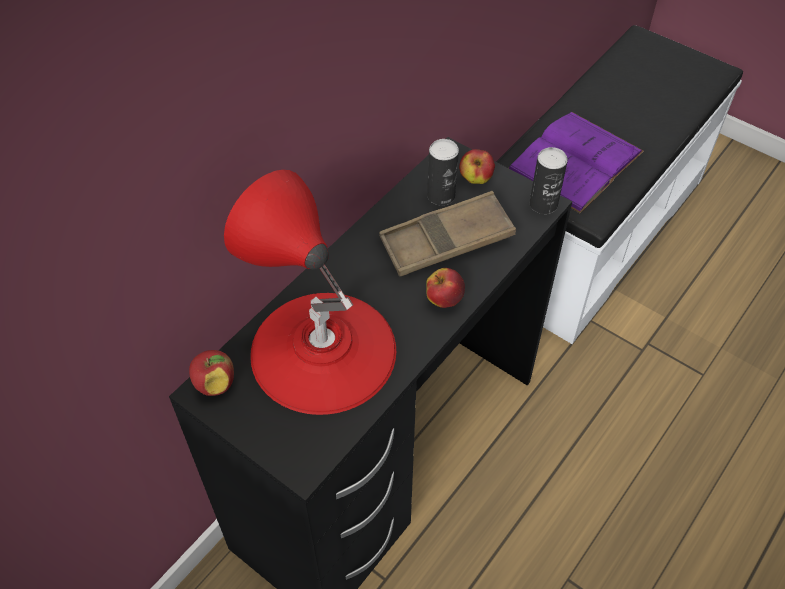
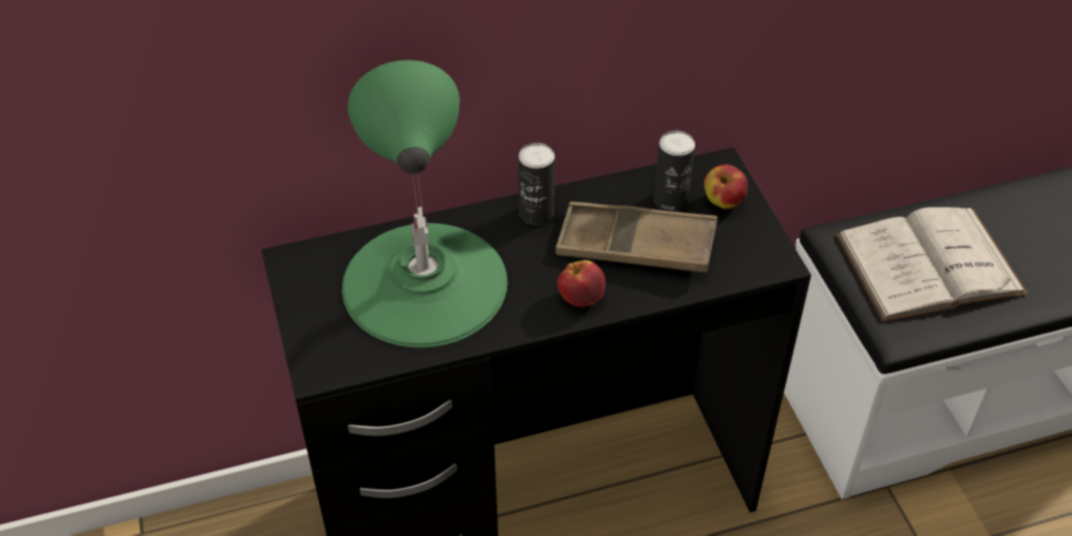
camera: 35 degrees right, 5 degrees down
(215, 385) = (306, 260): apple -> none
(322, 350) = (423, 282): red table lamp -> green table lamp
(543, 204) = (774, 261): can -> can (536, 213)
(575, 161) = (929, 264): purple book -> white book

